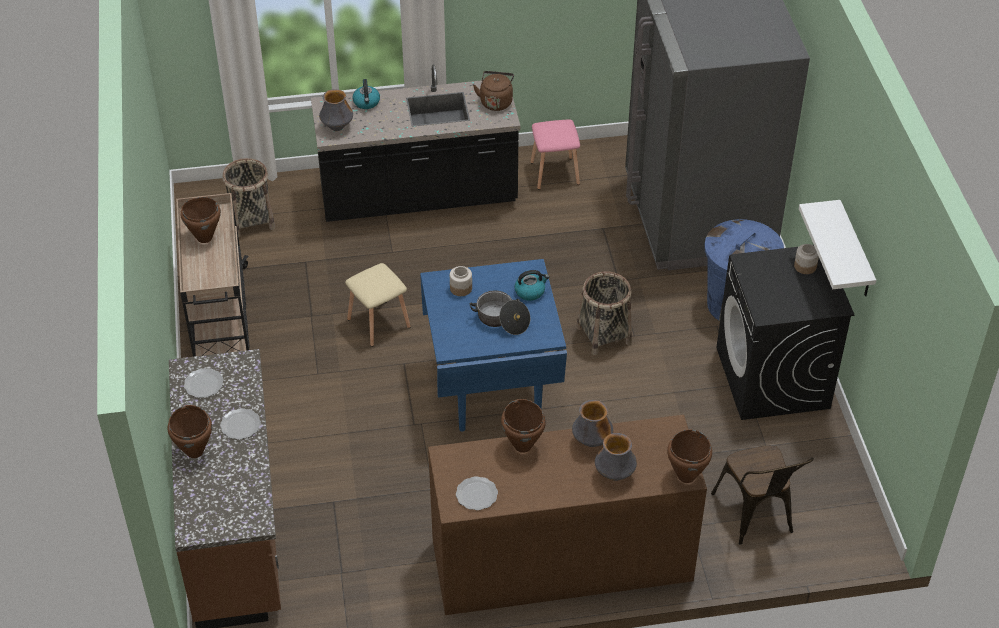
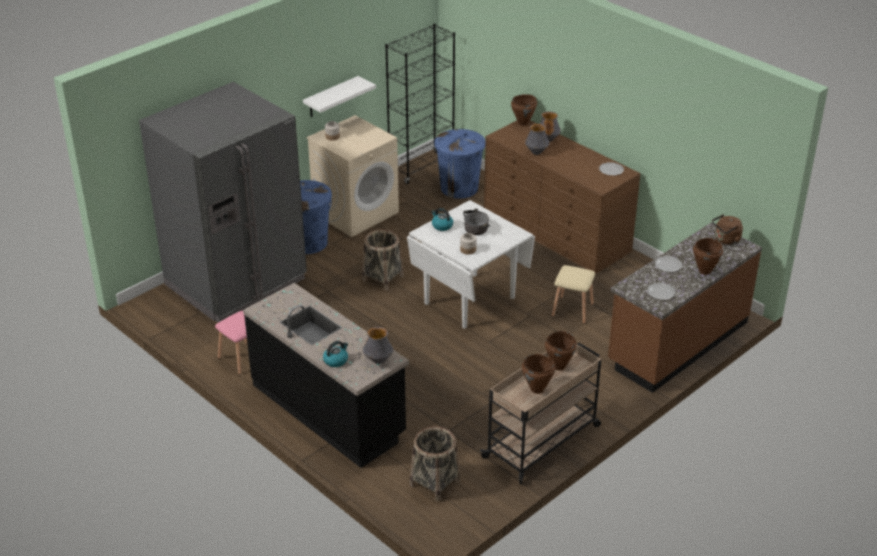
camera: 125 degrees left, 10 degrees down
(377, 323) = (468, 368): beige stool -> beige stool (572, 310)
(491, 388) = (470, 300): blue dining table -> white dining table
(496, 101) = (277, 303): brown kettle -> brown kettle (726, 240)
(523, 445) = (564, 169): brown cooking pot -> brown cooking pot (558, 366)
(756, 517) = (459, 188): brown chair -> blue trash can
(773, 378) = (356, 212): black washing machine -> beige washing machine
(847, 505) = (421, 167): none -> black bookcase

